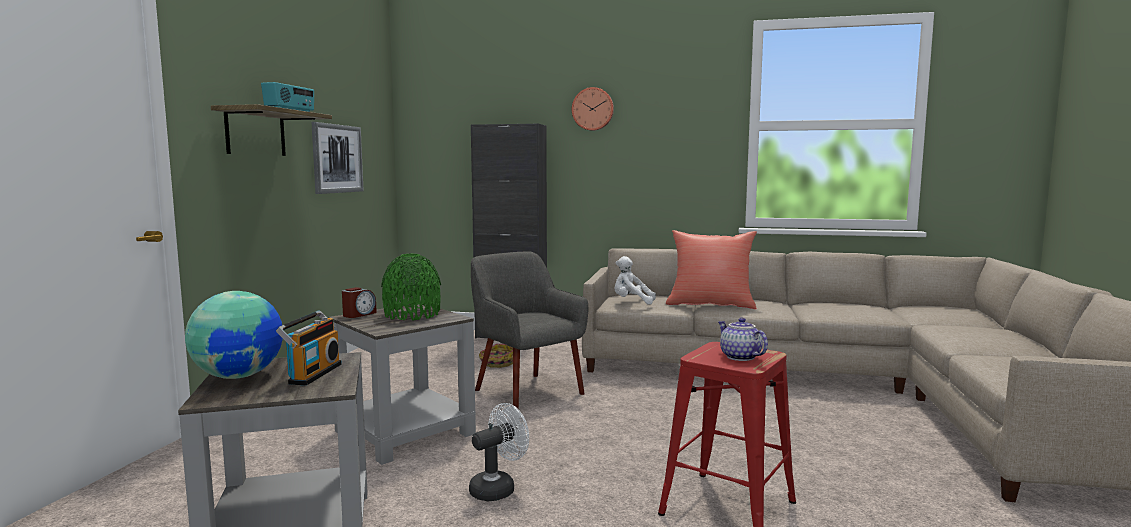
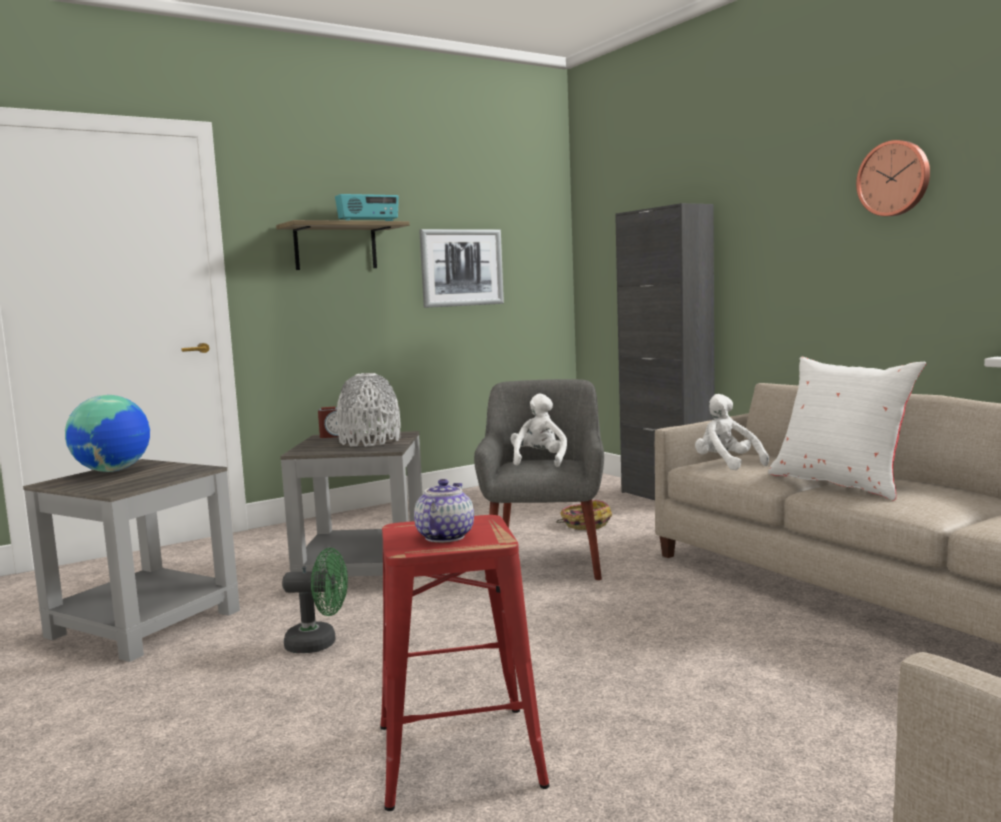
camera: 45 degrees right, 0 degrees up
(312, 373) = (146, 477): radio -> none
(412, 314) = (370, 441): green vase -> grey vase
(498, 488) = (319, 643): white fan -> green fan
(520, 315) = (539, 461): none -> white plush toy
(593, 109) = (770, 172): wall clock -> wall clock (894, 178)
(710, 304) = (840, 483): red pillow -> white pillow

